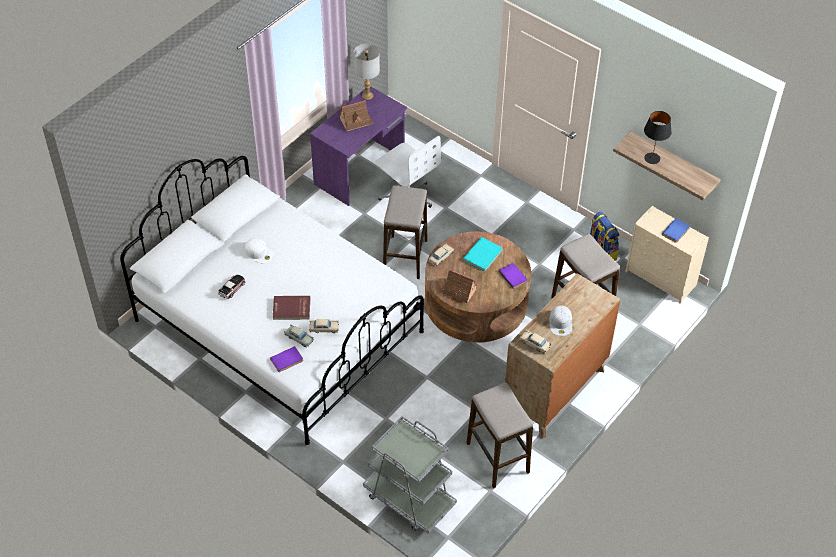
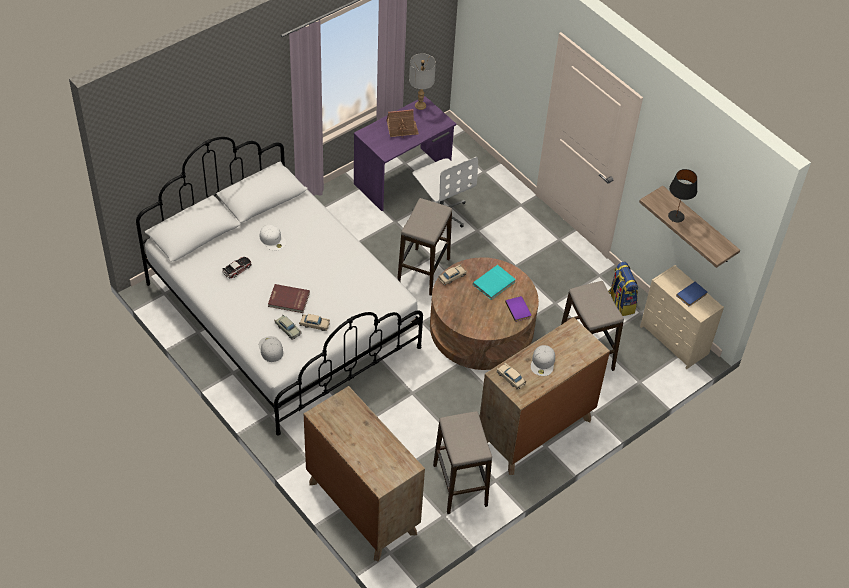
camera: 10 degrees right, 0 degrees up
(287, 361) = (270, 349): purple book -> white cap
(409, 499) = (362, 507): grey cart -> brown dresser
(458, 291) = (460, 313): toy house -> none

